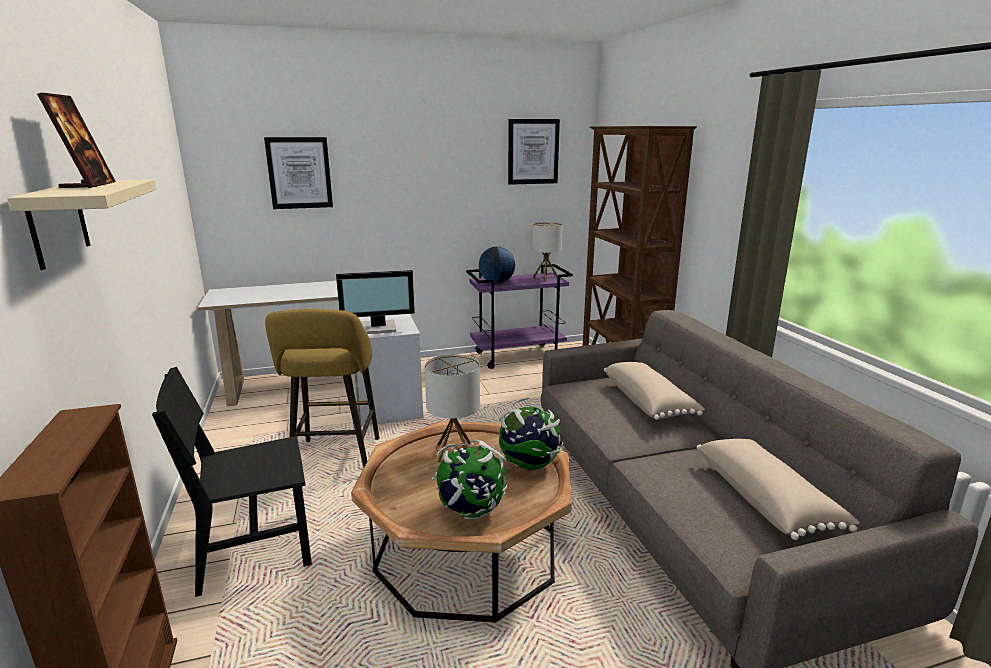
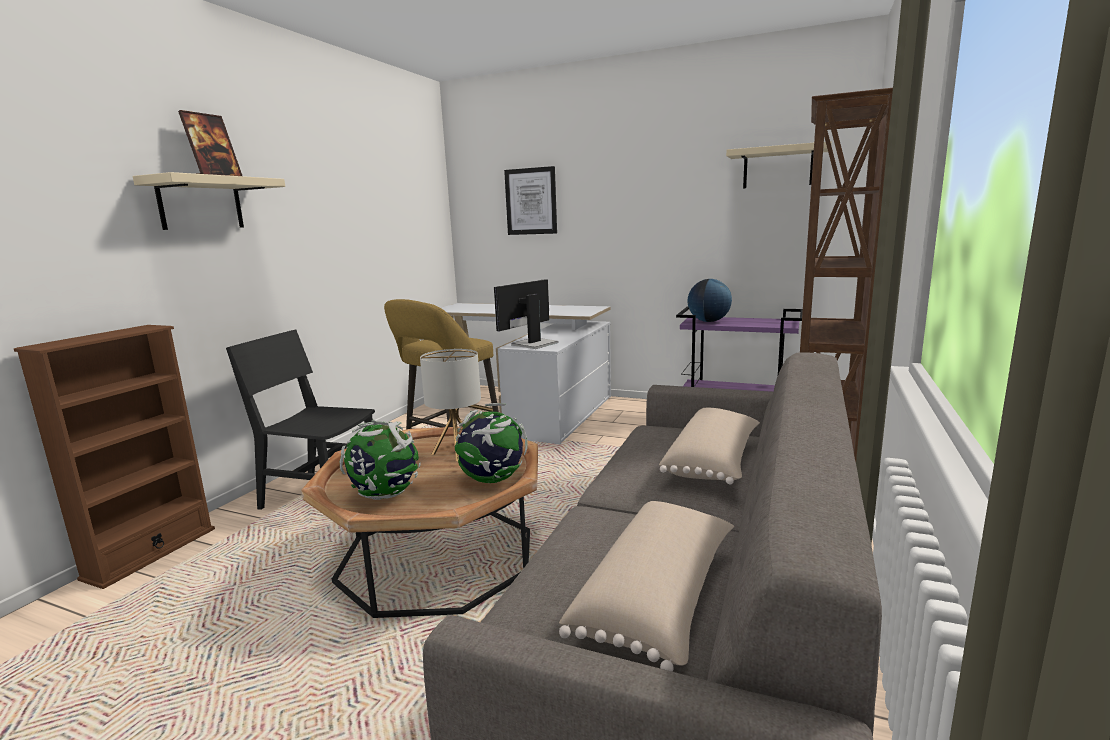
camera: 40 degrees right, 5 degrees down
(379, 328) = (532, 344): monitor -> monitor turned 105 degrees clockwise
(533, 151) = (778, 168): picture -> beige shelf
(545, 278) = (775, 323): table lamp -> none

